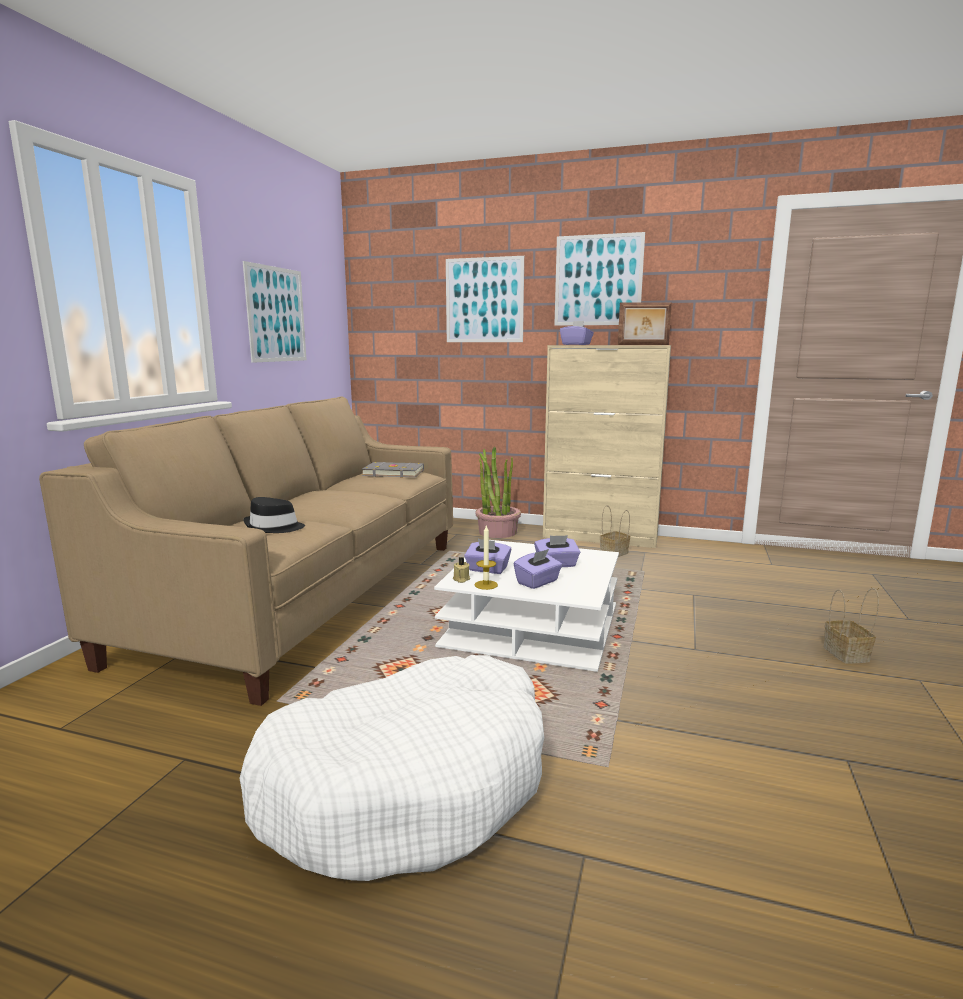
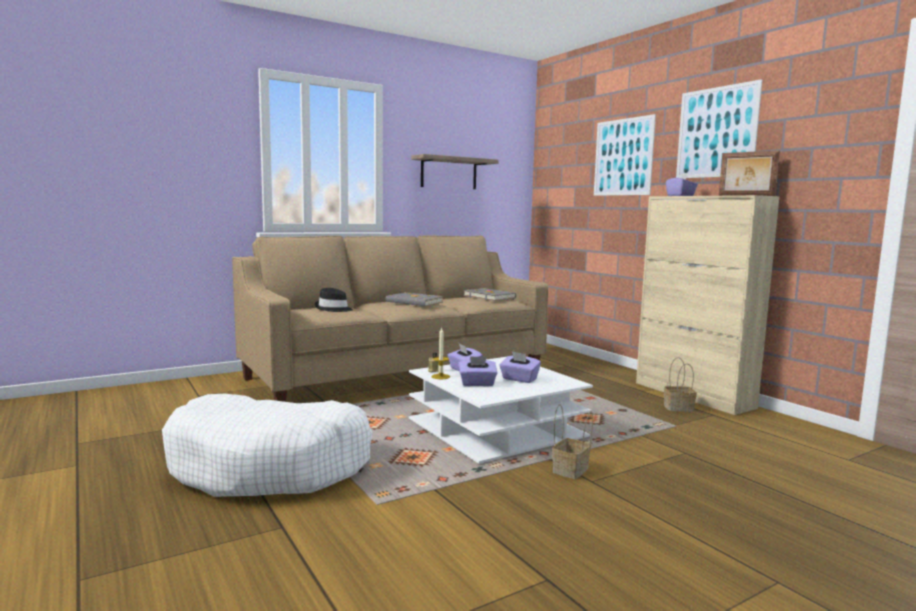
camera: 40 degrees right, 5 degrees down
(276, 314) = (449, 173): picture -> shelf
(340, 496) = (414, 302): none -> grey book
(497, 532) = (603, 371): potted plant -> none
(847, 654) = (741, 538): basket -> basket (570, 471)

